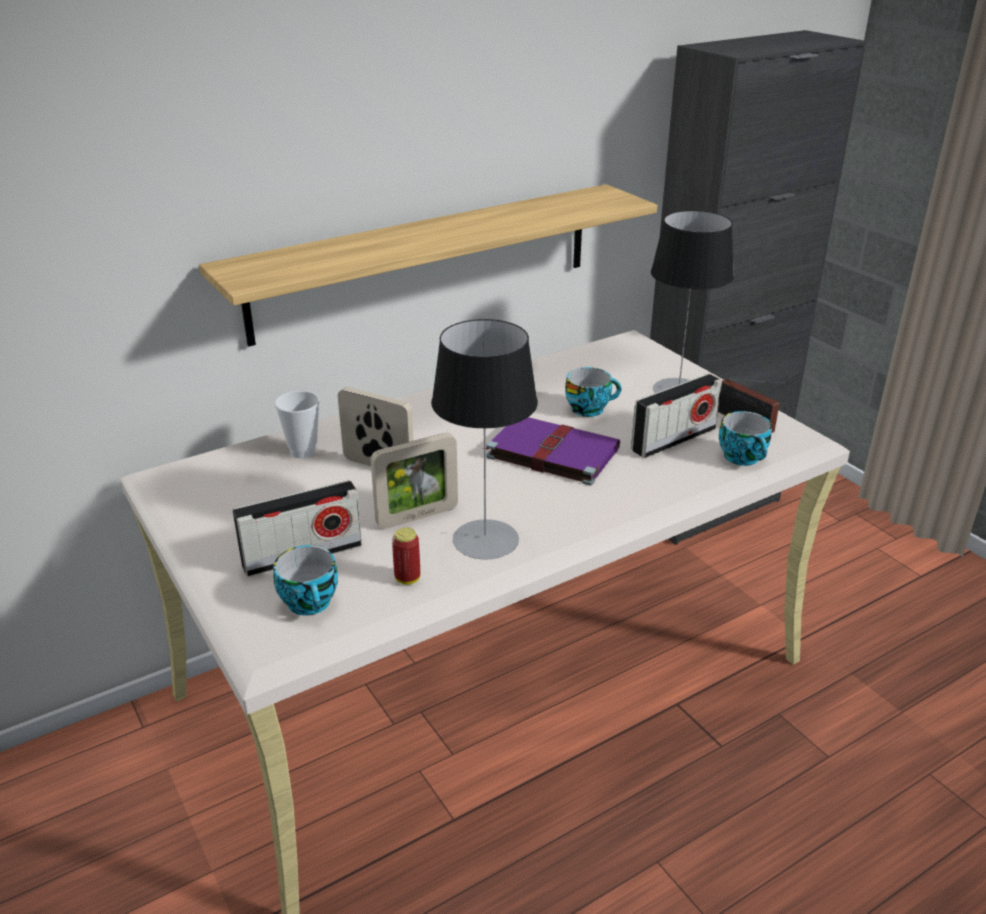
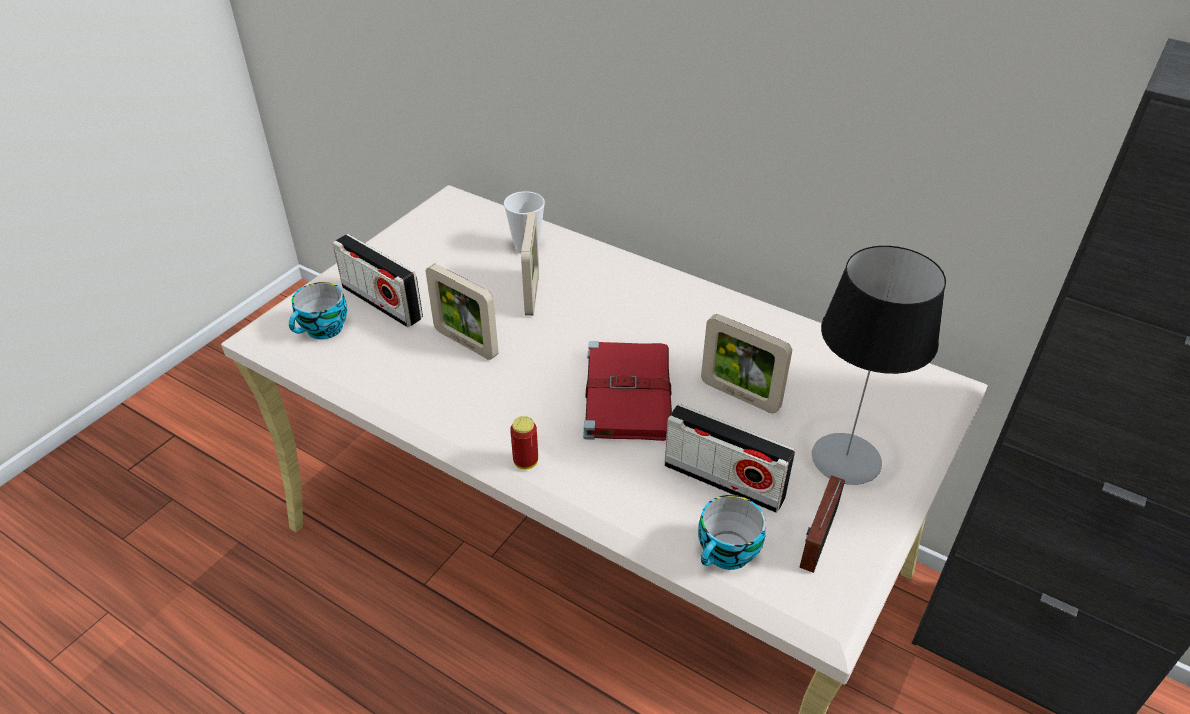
camera: 65 degrees right, 10 degrees up
(407, 578) = (375, 368): can -> can (525, 462)
(425, 261) = (728, 152): shelf -> none
(485, 539) = (452, 394): table lamp -> none
(550, 452) = (627, 392): purple book -> red book
(589, 408) = (740, 395): cup -> picture frame

